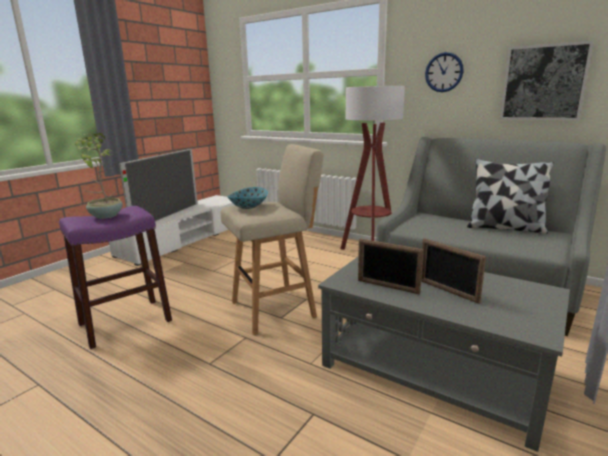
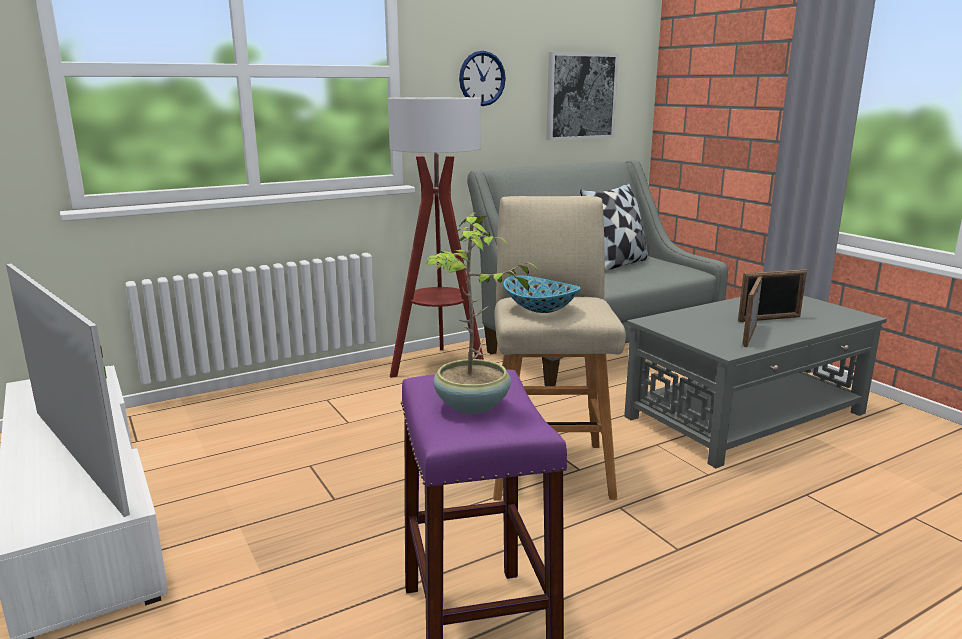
camera: 65 degrees left, 0 degrees up
(387, 286) = (749, 335): picture frame -> picture frame turned 150 degrees clockwise

